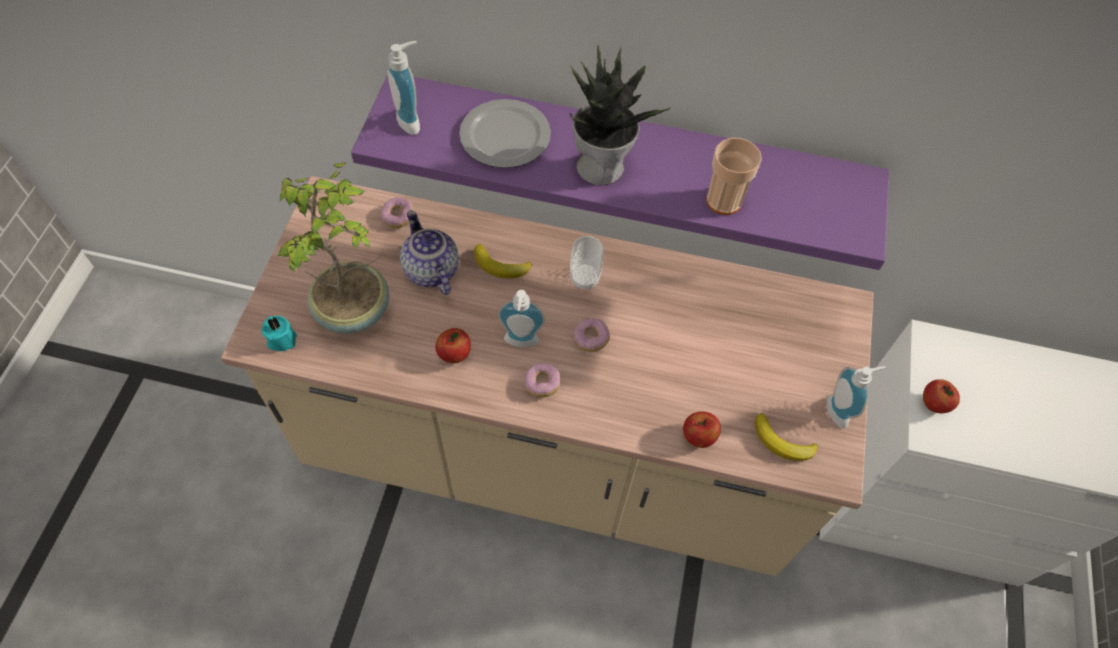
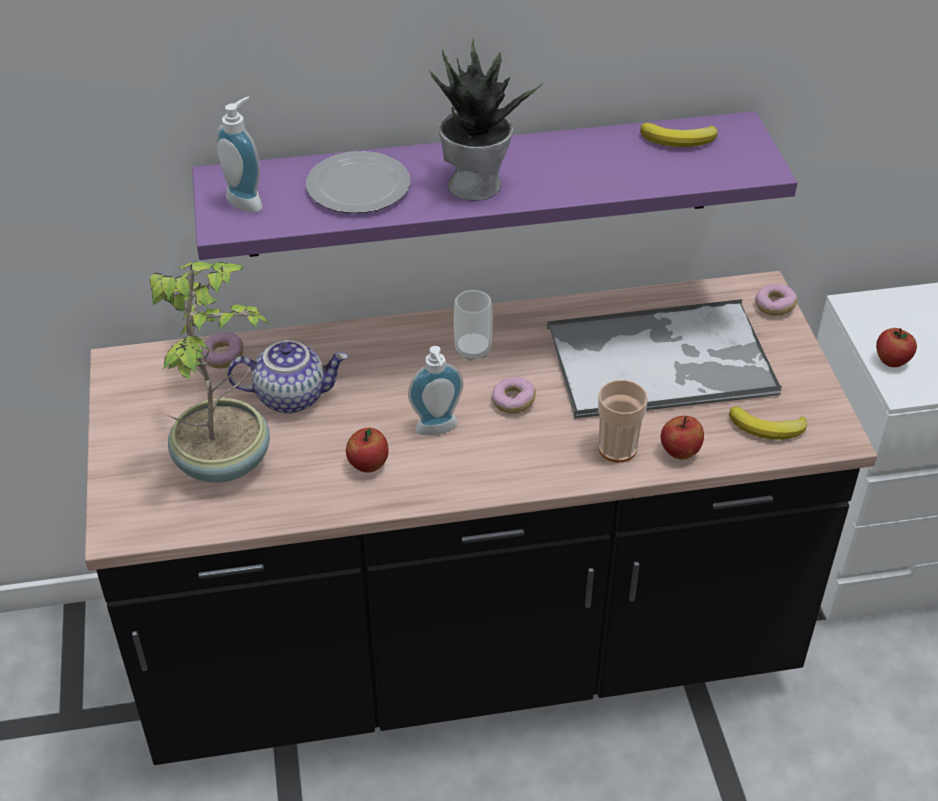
camera: 20 degrees left, 15 degrees down
(281, 338) = (151, 516): turquoise candle -> none
(430, 270) = (292, 396): teapot -> teapot turned 135 degrees clockwise
(500, 266) = (371, 367): banana -> banana (680, 140)
(542, 384) = (484, 460): donut -> donut (774, 307)
(550, 456) = (469, 652): beige counter -> black counter
(723, 201) = (616, 178): cup -> cup (617, 448)
(729, 345) = (662, 361): none -> tray
(841, 411) = (809, 382): soap dispenser -> none

